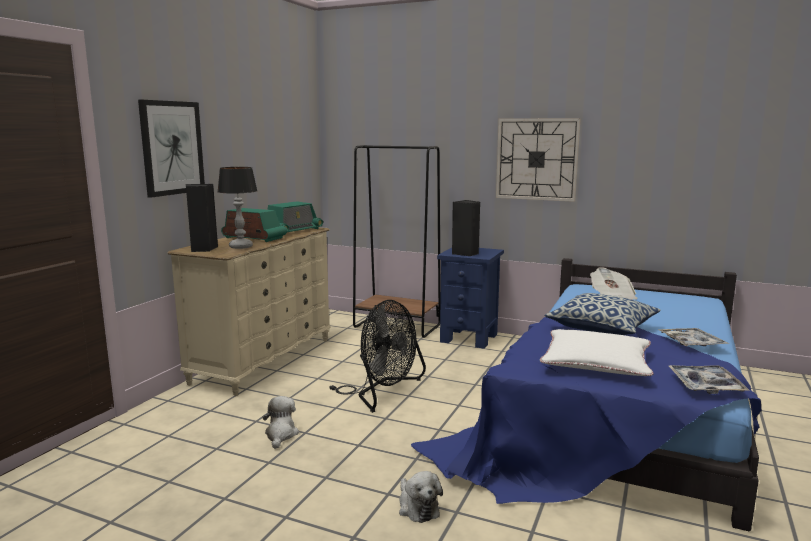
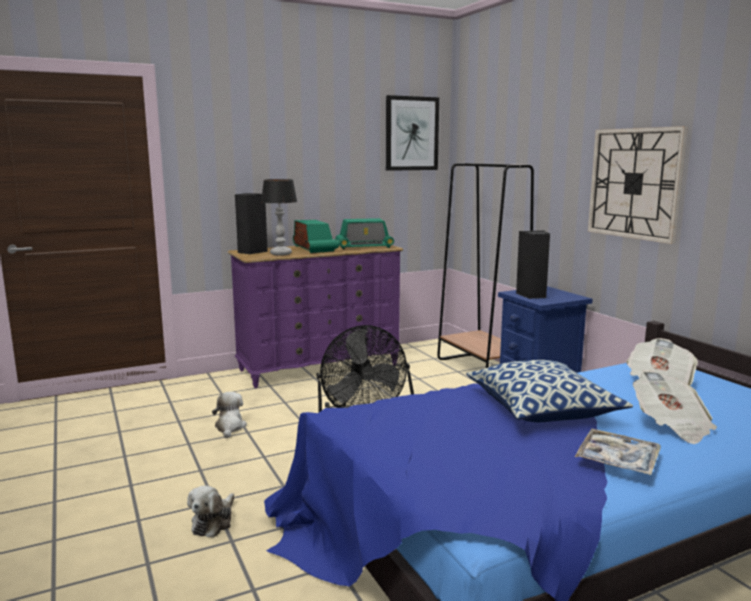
camera: 40 degrees right, 0 degrees up
(172, 148) = (242, 161): picture -> picture (411, 133)
(264, 360) = (320, 367): beige dresser -> purple dresser
(281, 435) = (230, 427): plush toy -> plush toy turned 45 degrees counterclockwise
(596, 362) = (427, 437): white pillow -> none
(667, 319) = (671, 426): none -> newspaper
(705, 385) = (484, 504): tray -> none

